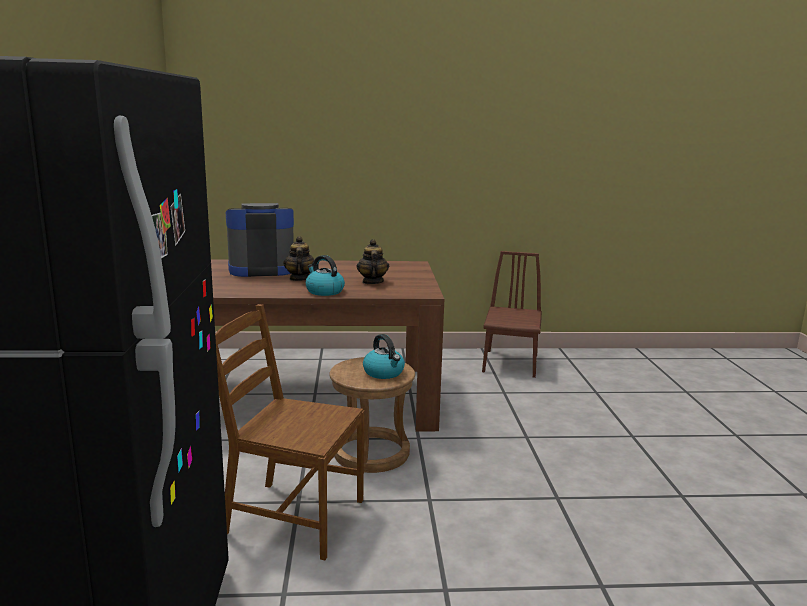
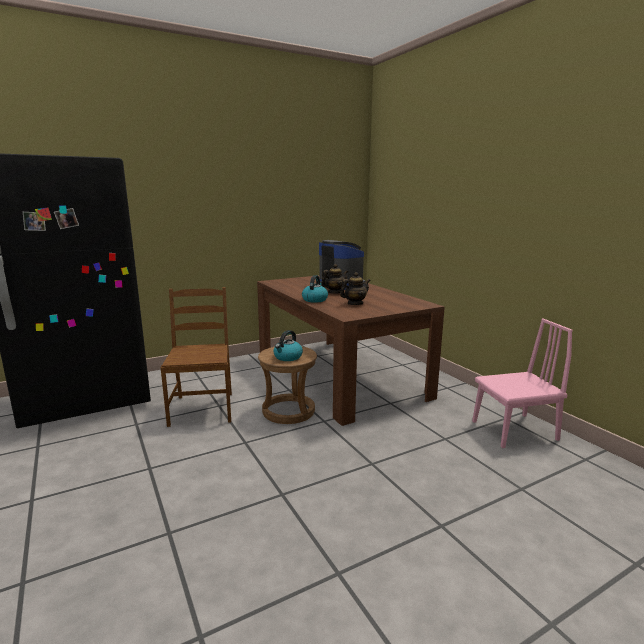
camera: 65 degrees right, 0 degrees up
(510, 363) = (514, 430): brown chair -> pink chair

